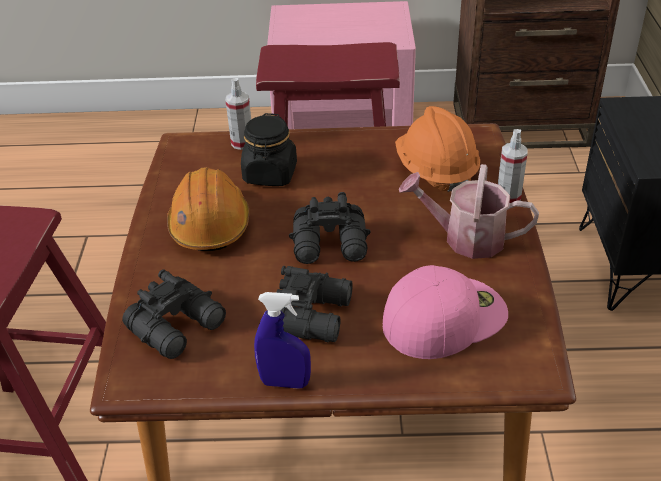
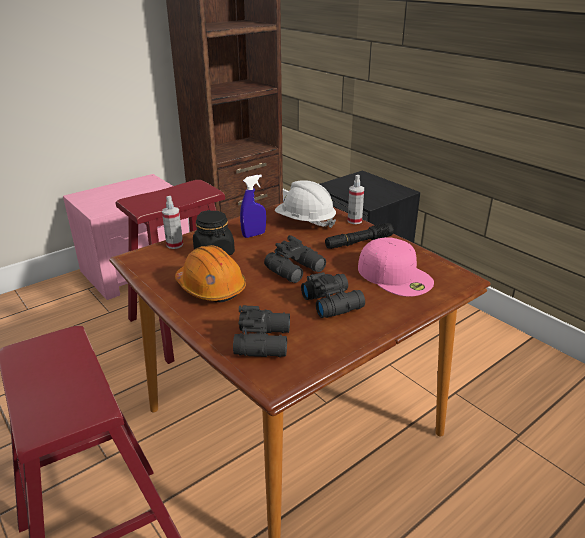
camera: 40 degrees left, 10 degrees down
(285, 382) = (362, 336): blue spray bottle -> blue spray bottle (254, 235)
(436, 172) = (305, 222): orange hard hat -> white hard hat
(444, 316) = (395, 275): pink cap -> pink cap turned 120 degrees clockwise
(465, 238) = (358, 242): watering can -> black flashlight

